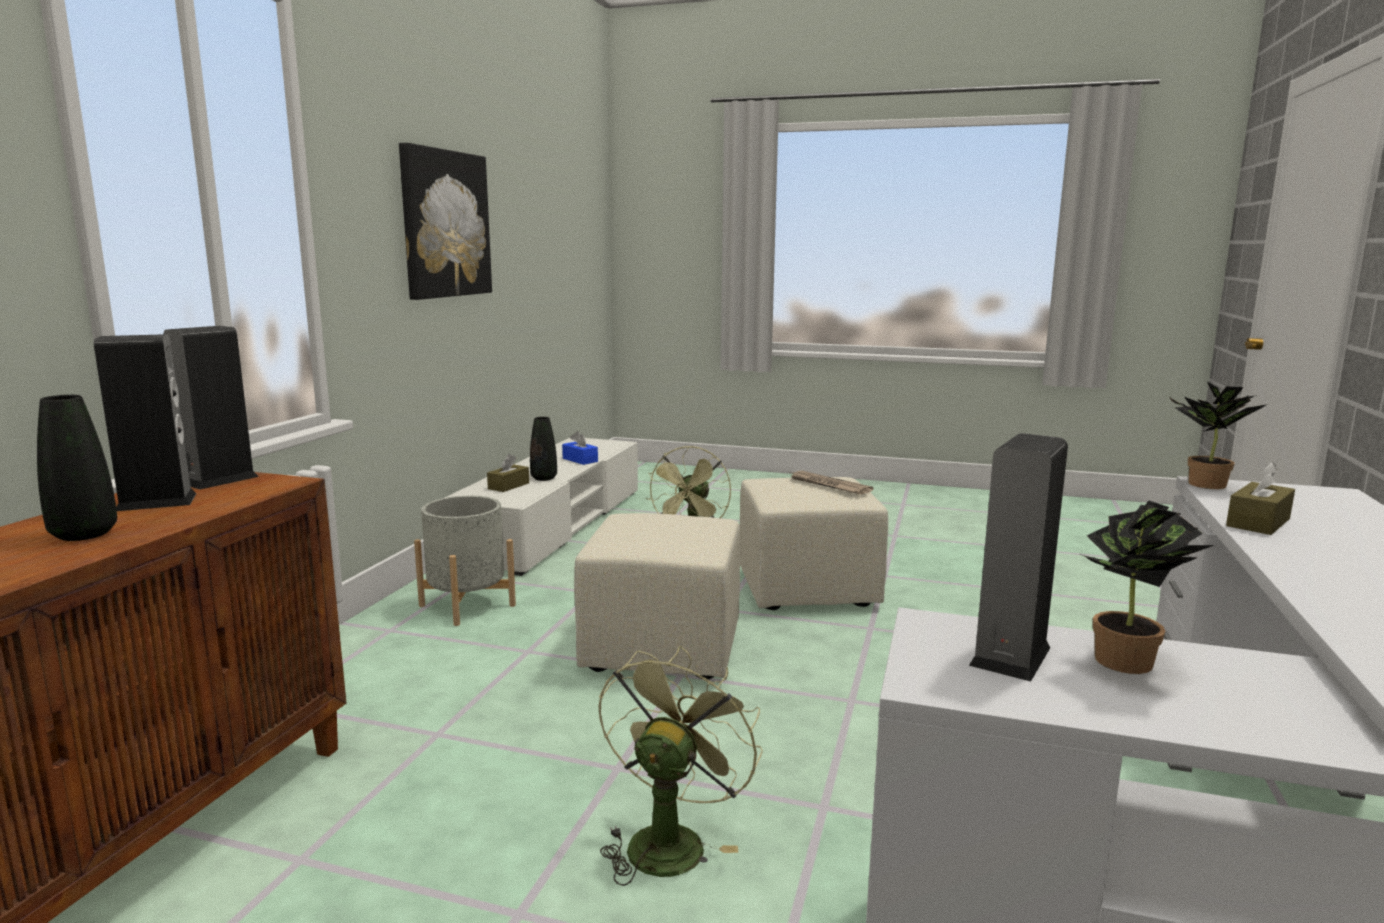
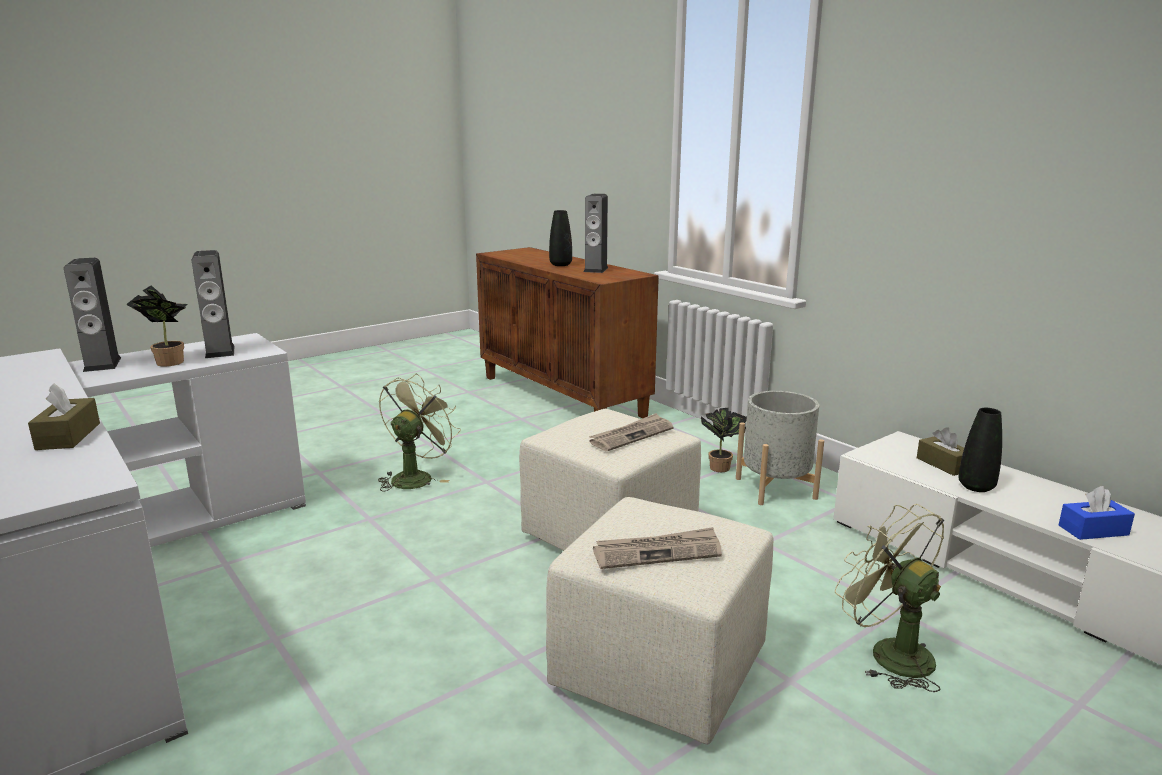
camera: 125 degrees right, 5 degrees up
(219, 479) = (624, 275): speaker -> speaker (102, 364)
(445, 224) = (999, 146): picture -> none
(658, 522) = (631, 435): none -> newspaper
(669, 839) = (416, 477): green fan -> green fan turned 120 degrees counterclockwise
(1201, 484) = (110, 475): potted plant -> potted plant (721, 467)

